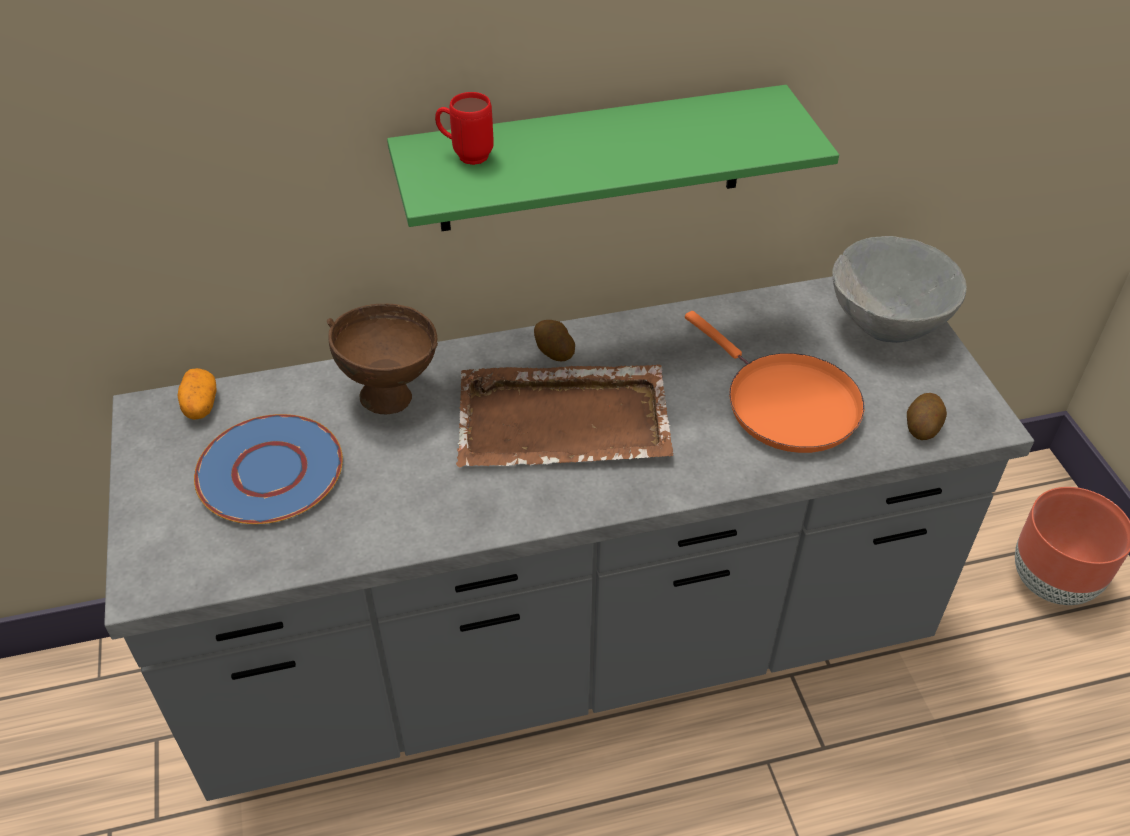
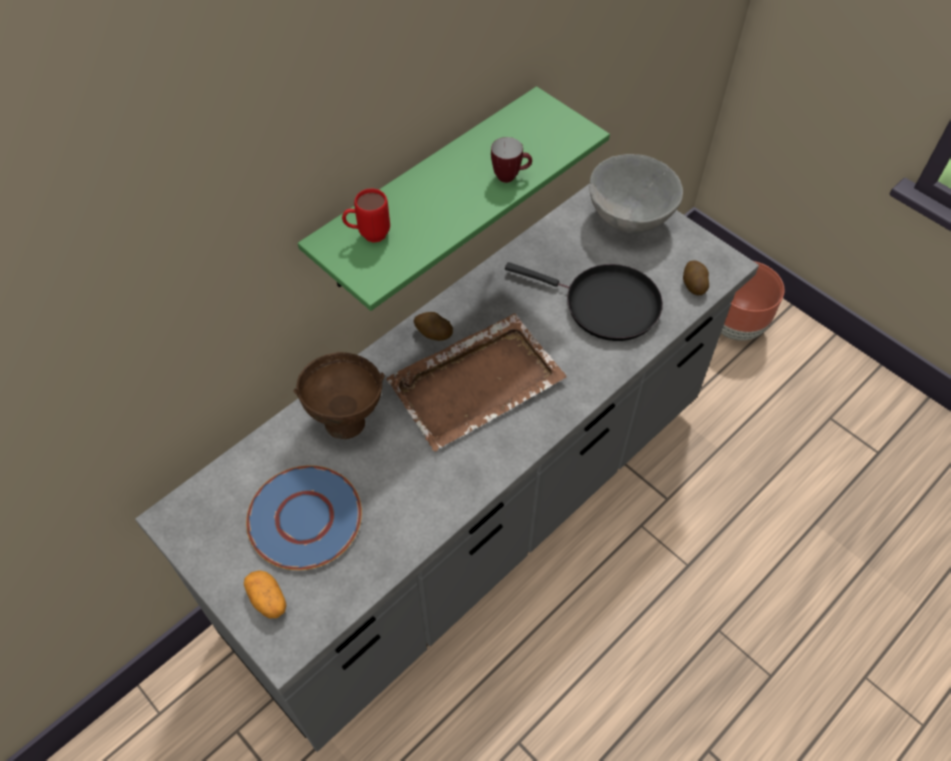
camera: 30 degrees left, 10 degrees up
(200, 405) = (211, 493): potato -> potato (268, 599)
(676, 155) = (510, 176): none -> mug
(785, 403) = (605, 305): orange frying pan -> black frying pan

